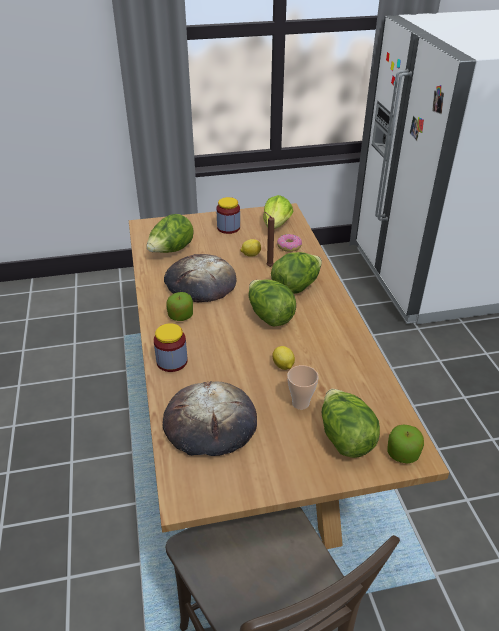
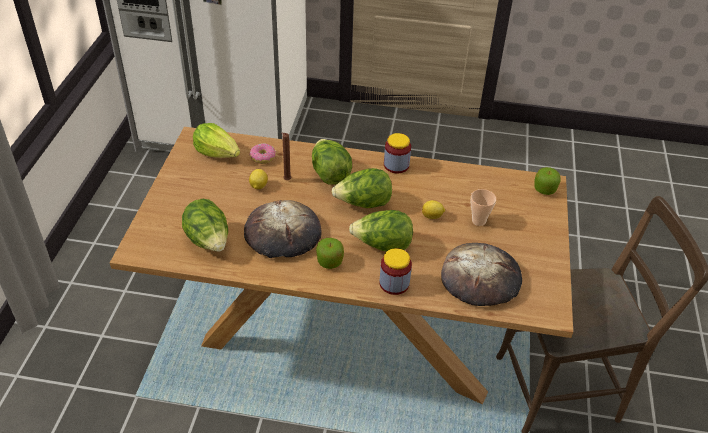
camera: 70 degrees left, 5 degrees up
(228, 228) = (195, 186): jar -> jar (396, 165)
(345, 438) = (522, 210): lettuce -> lettuce (382, 245)

